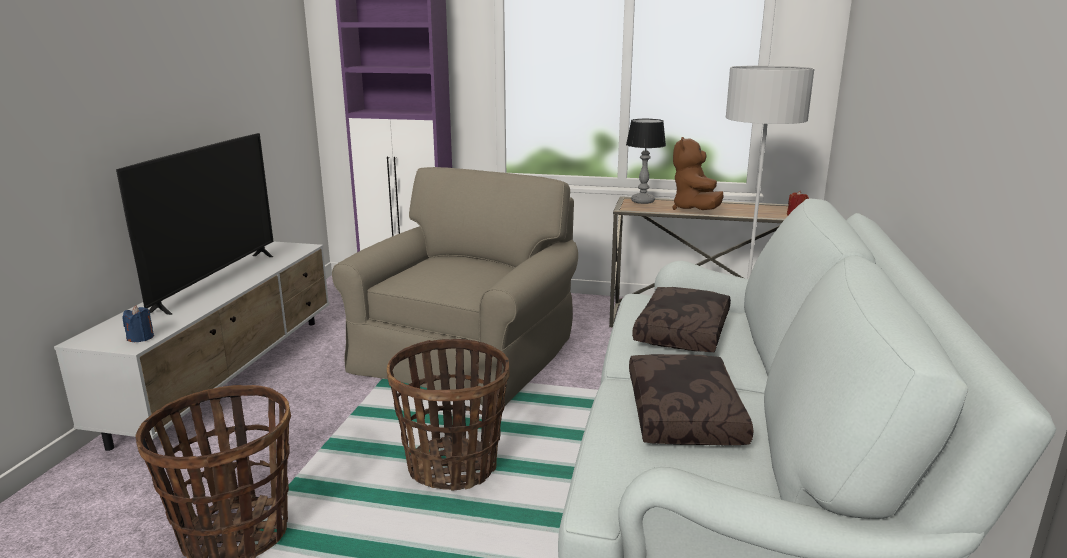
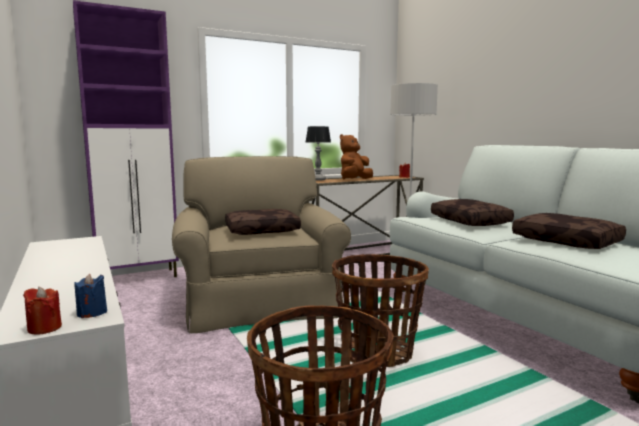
camera: 40 degrees left, 10 degrees down
(98, 342) = (44, 328): none -> red candle
(216, 281) = (59, 268): television -> none
(449, 274) = (262, 230): none -> brown pillow
(695, 210) = (354, 180): brown plush toy -> brown plush toy turned 75 degrees clockwise

